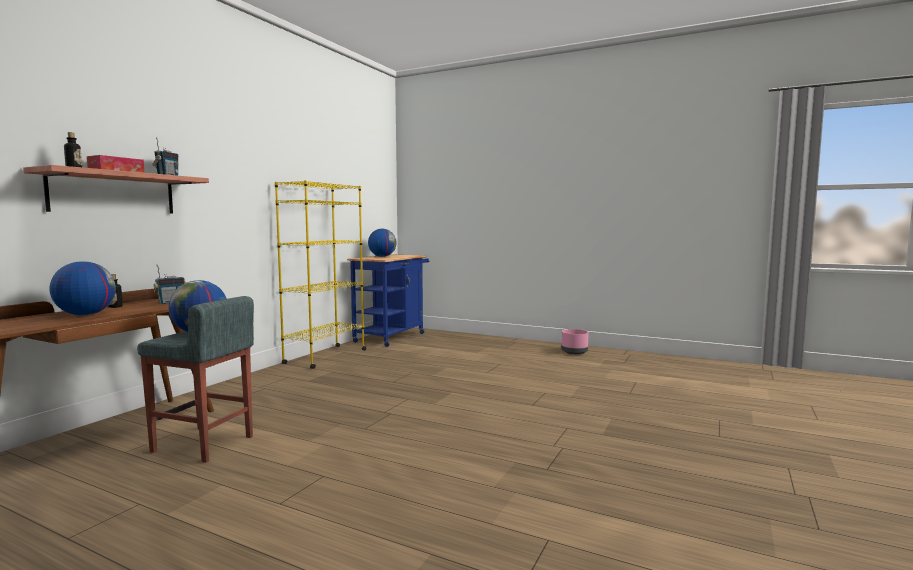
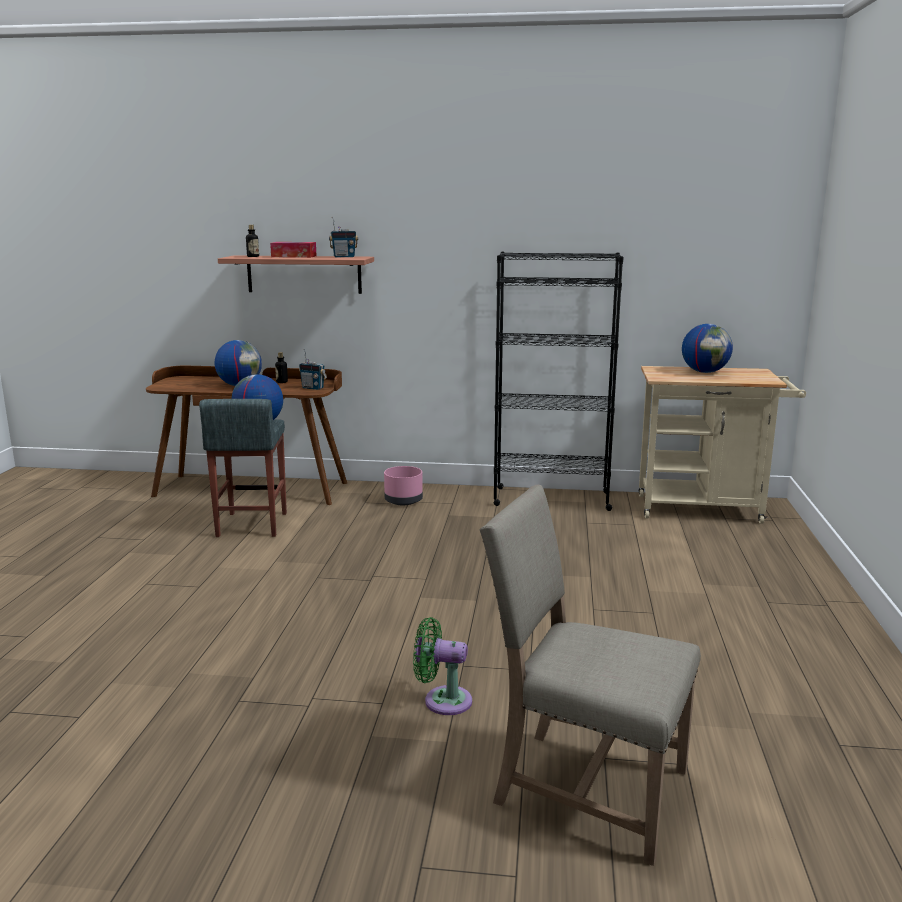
camera: 70 degrees right, 10 degrees up
(325, 356) = (551, 499): yellow bookcase -> black bookcase
(392, 336) = (707, 509): blue cart -> beige cart
(569, 414) = (442, 700): none -> green fan
(574, 352) = (840, 675): pink planter -> pink planter (404, 501)
(653, 399) = (584, 787): none -> beige chair

